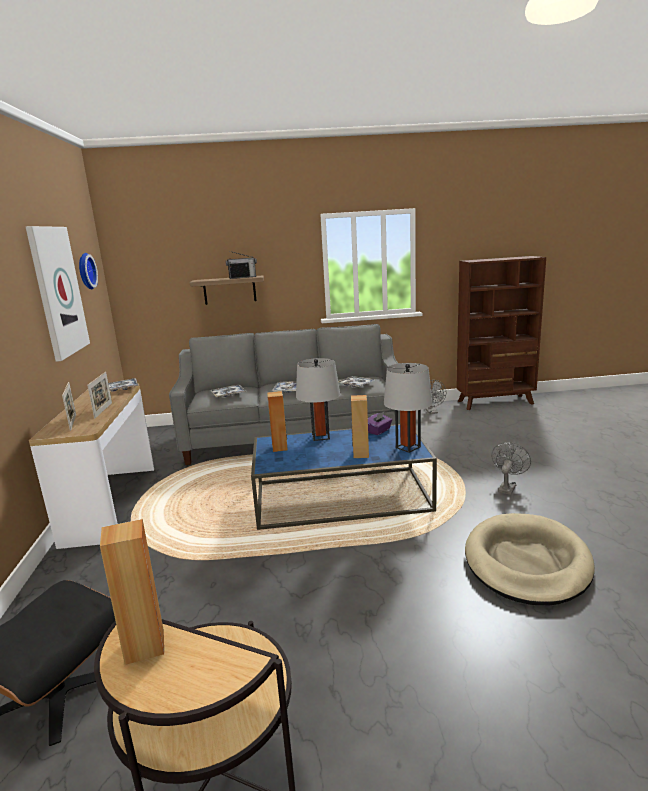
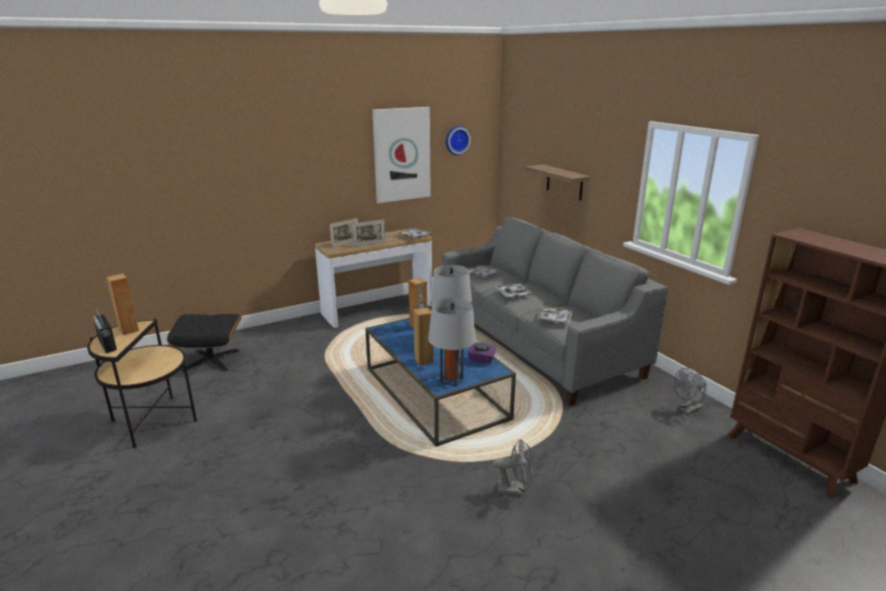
camera: 65 degrees right, 5 degrees up
(242, 277) = (564, 173): radio -> radio (107, 345)
(526, 562) = (371, 511): beige dog bed -> none

